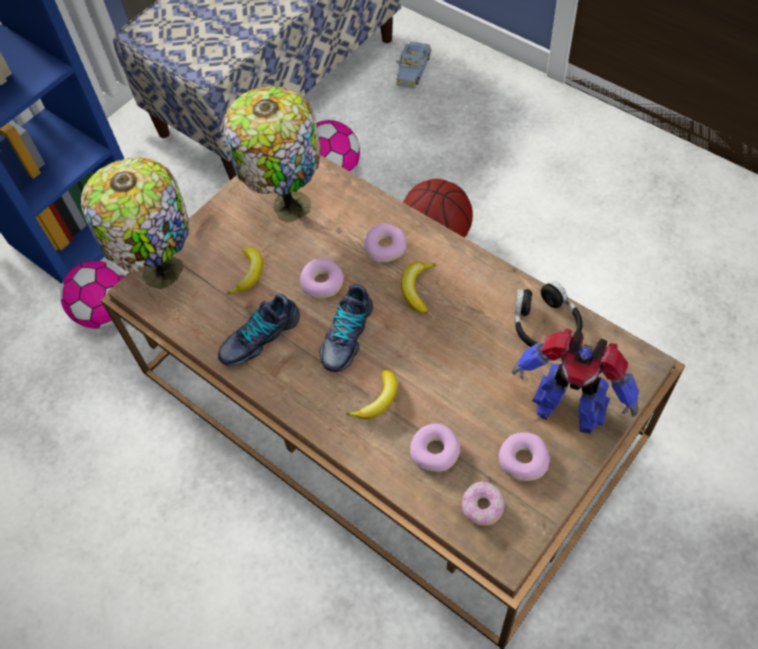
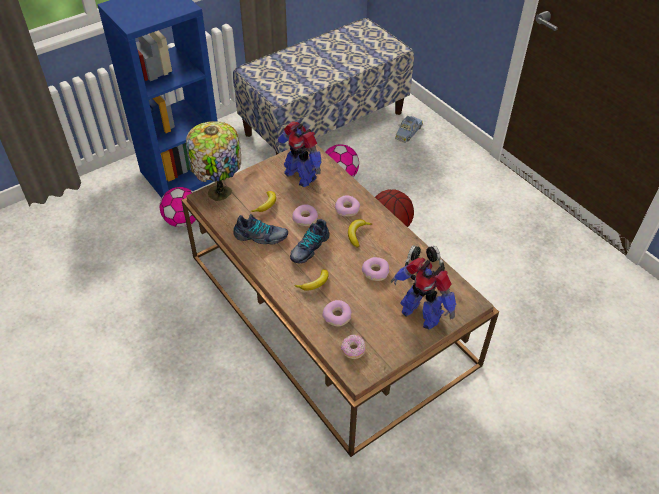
camera: 10 degrees right, 10 degrees down
(259, 337) = (261, 237): shoe -> shoe turned 150 degrees counterclockwise
(288, 204) = (300, 175): table lamp -> toy robot
(522, 460) = (384, 333): donut -> donut (375, 272)

